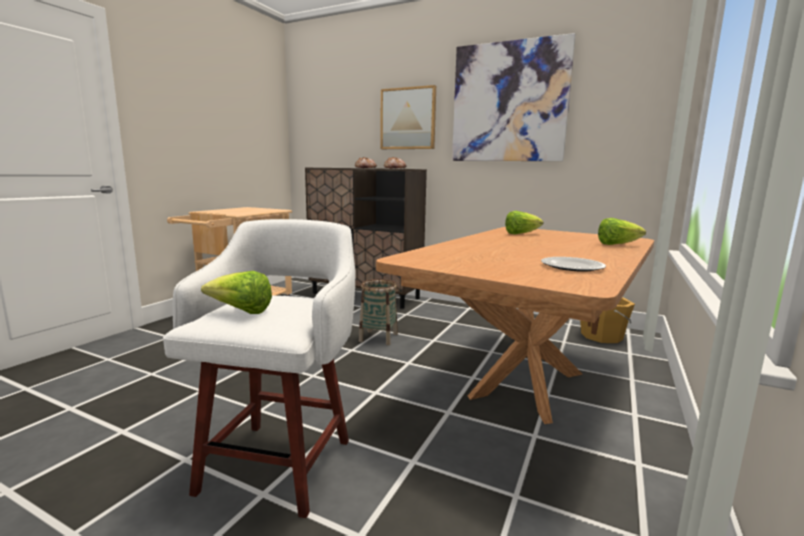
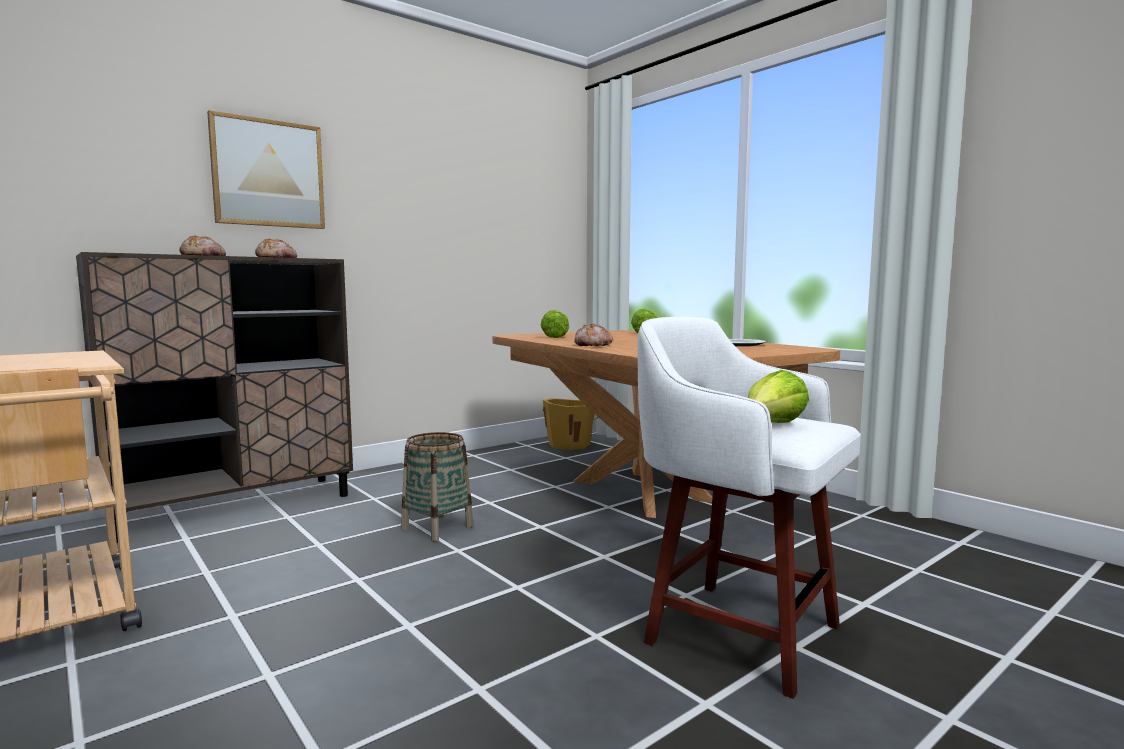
camera: 65 degrees left, 5 degrees down
(470, 242) = (592, 345): none -> bread
(509, 103) = (426, 175): picture -> none

